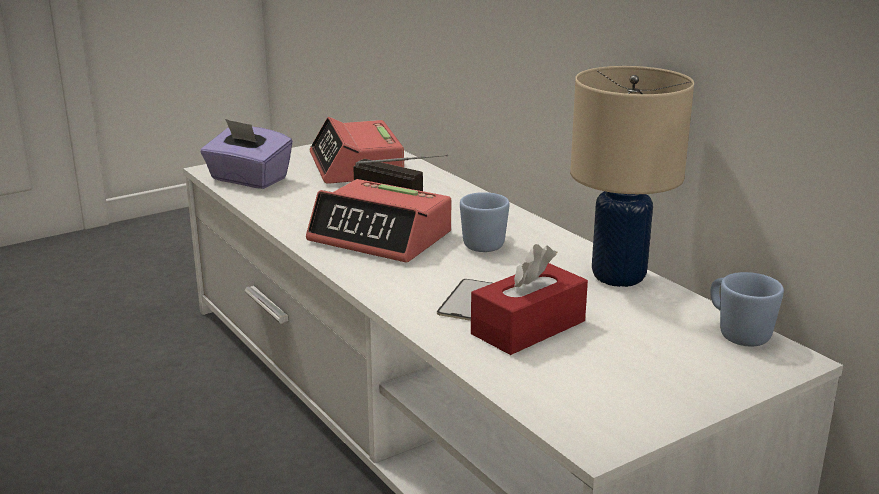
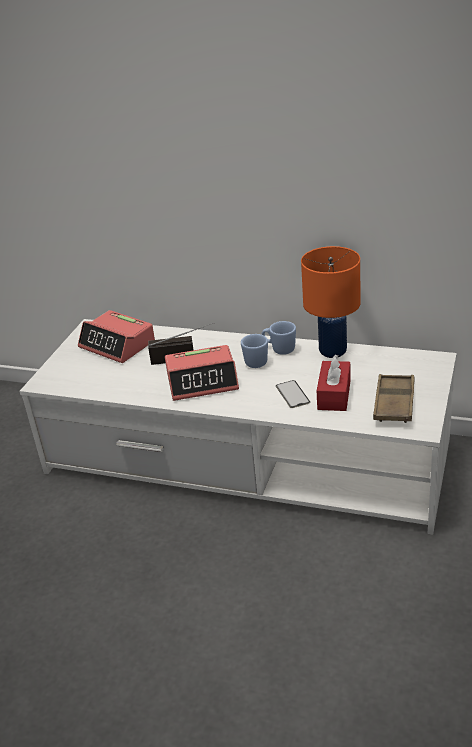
camera: 35 degrees left, 10 degrees up
(248, 179) = (73, 380): purple tissue box -> none
(607, 381) = (394, 403): none -> brown tray
(618, 276) = (332, 351): beige table lamp -> orange table lamp
(737, 333) = (408, 357): blue mug -> blue mug (279, 349)

